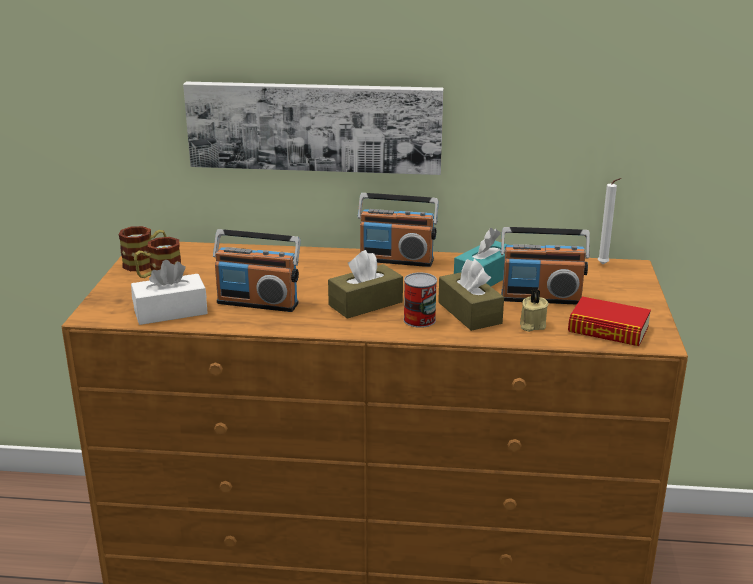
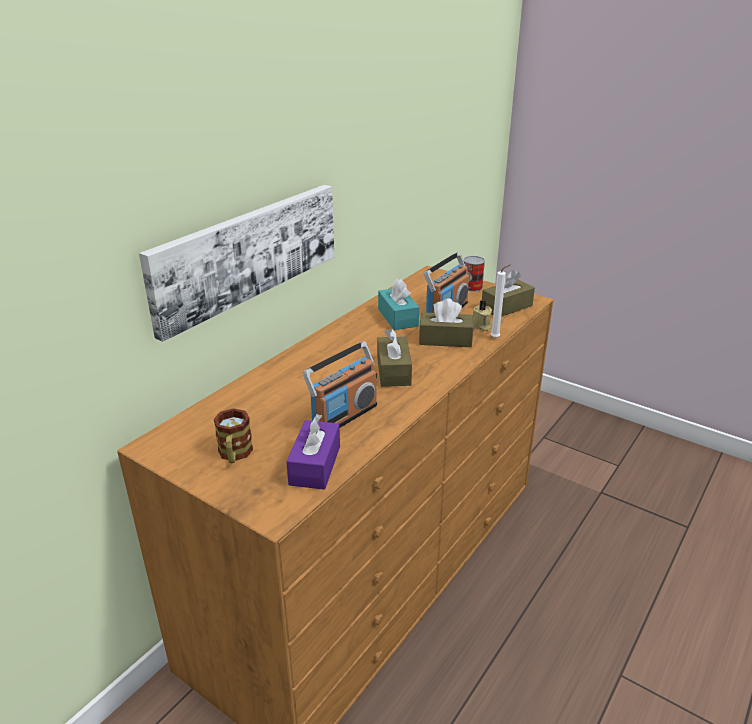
camera: 60 degrees left, 5 degrees up
(145, 263) = (189, 455): mug -> none
(170, 312) = (315, 465): white tissue box -> purple tissue box
(396, 260) = (332, 337): radio -> none
(419, 320) = (439, 359): can -> can (472, 287)
(604, 265) = (420, 278): white candle -> white candle (496, 338)
(608, 329) = (506, 307): book -> brown tissue box

